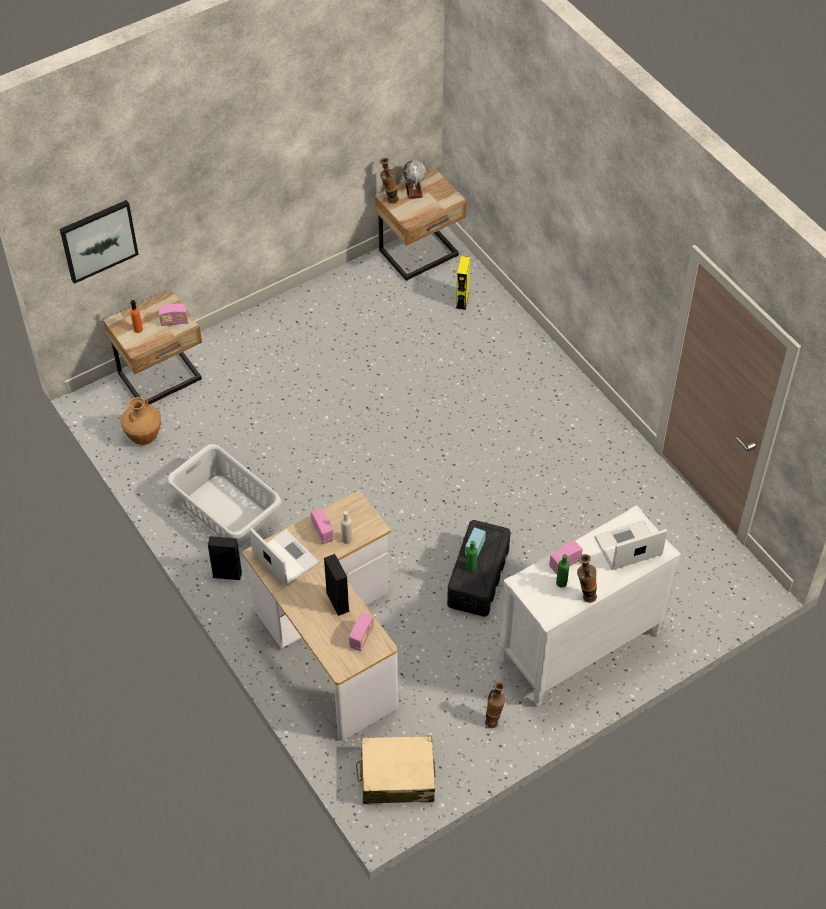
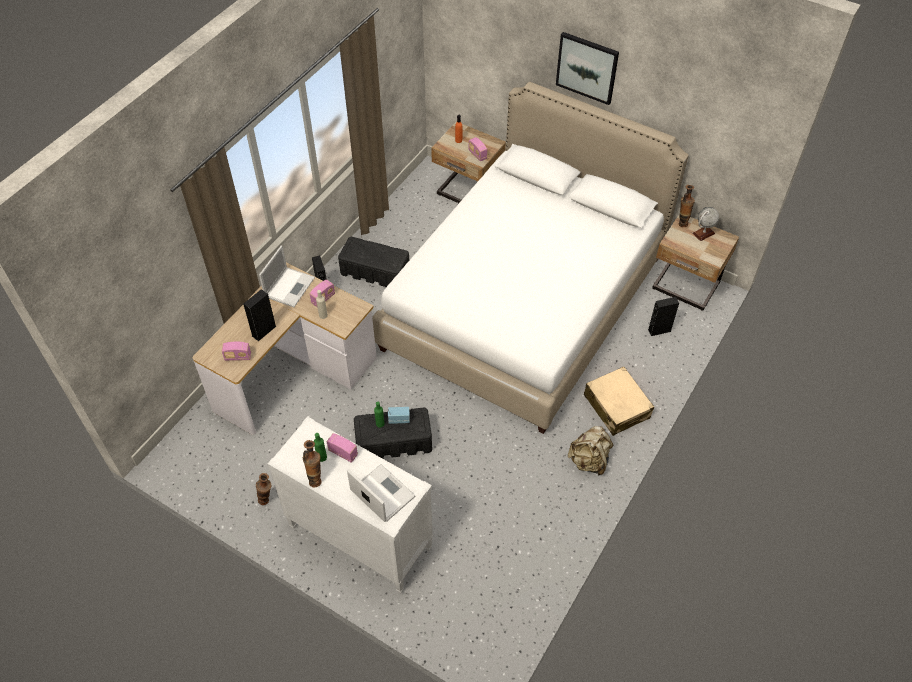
camera: 65 degrees right, 0 degrees up
(98, 240) = (467, 58): picture -> picture (587, 67)
(144, 437) = (413, 204): brown vase -> none
(227, 512) = (374, 272): grey laundry basket -> black storage box
(358, 393) = (524, 302): none -> white bed
(397, 776) = (194, 456): beige suitcase -> beige suitcase (616, 406)
(462, 300) = (659, 330): yellow speaker -> black speaker
(585, 423) = (589, 461): none -> beige backpack

